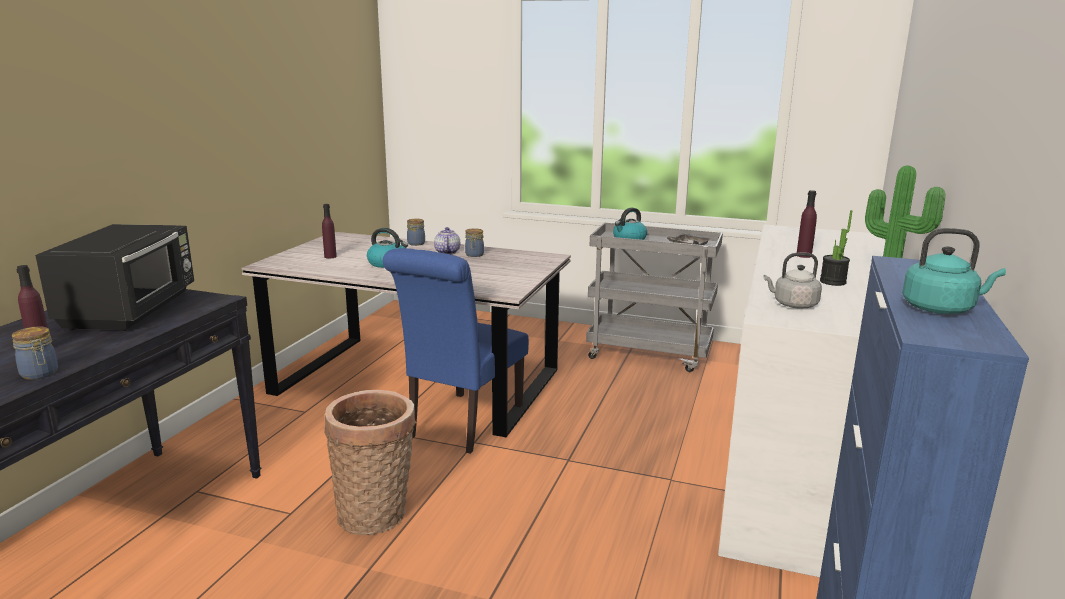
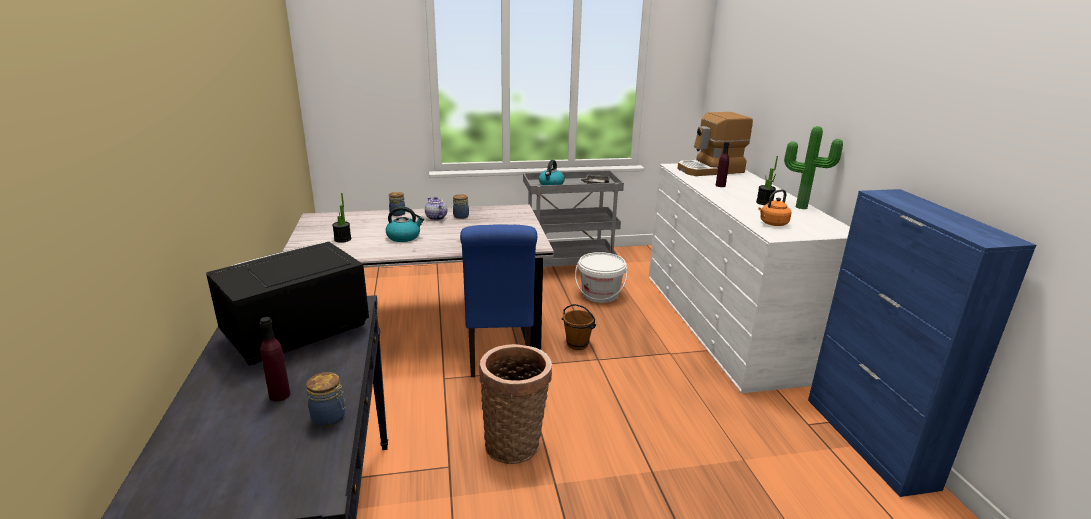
camera: 30 degrees left, 5 degrees up
(132, 310) = (295, 334): black microwave -> black microwave turned 105 degrees counterclockwise
(330, 256) = (342, 239): purple bottle -> potted plant
(562, 437) = (577, 344): none -> brown bucket
(655, 392) = (600, 294): none -> white bucket
(793, 305) = (772, 224): grey kettle -> orange kettle
(826, 238) = (710, 170): none -> coffee machine
(941, 309) = (956, 222): turquoise kettle -> none

